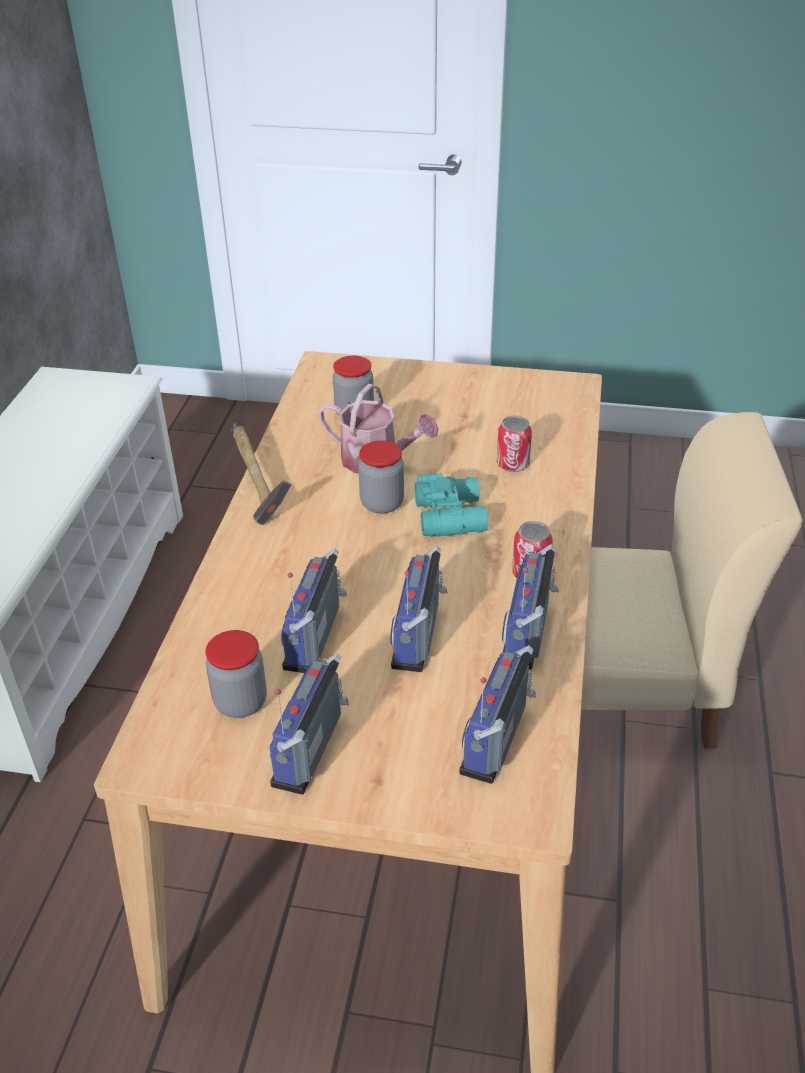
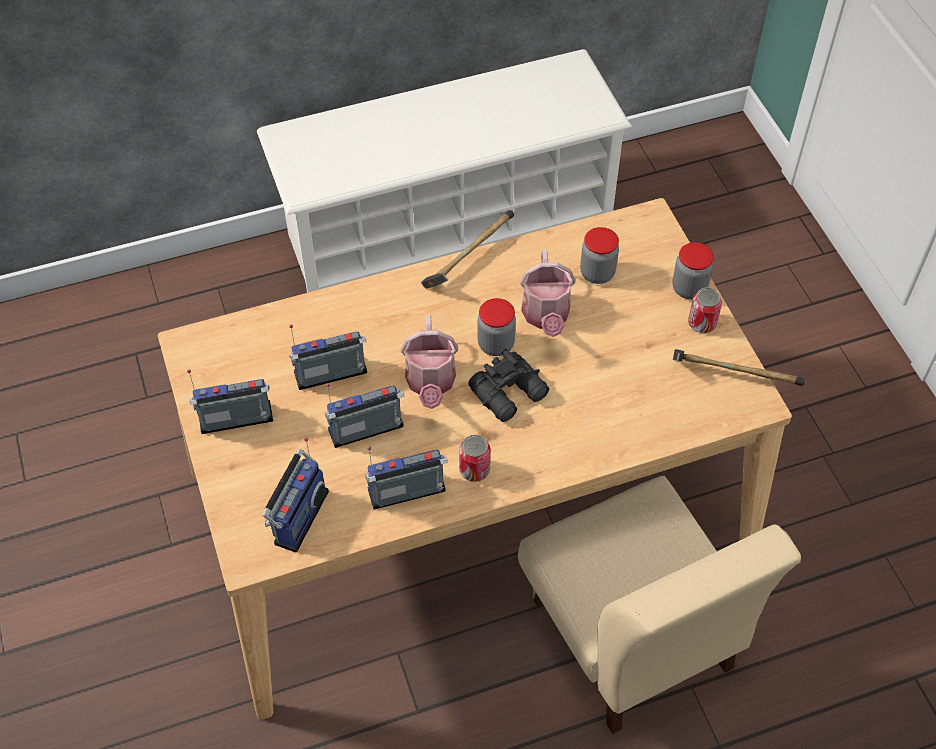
camera: 60 degrees right, 15 degrees up
(240, 702) = (255, 366): jar -> jar (689, 288)
(393, 565) = (430, 383): none -> watering can
(451, 515) = (510, 393): turquoise binoculars -> black binoculars
(498, 741) = (297, 516): radio -> radio turned 120 degrees clockwise
(512, 464) = (604, 405): can -> can (702, 323)
(535, 387) = (731, 376): none -> hammer

